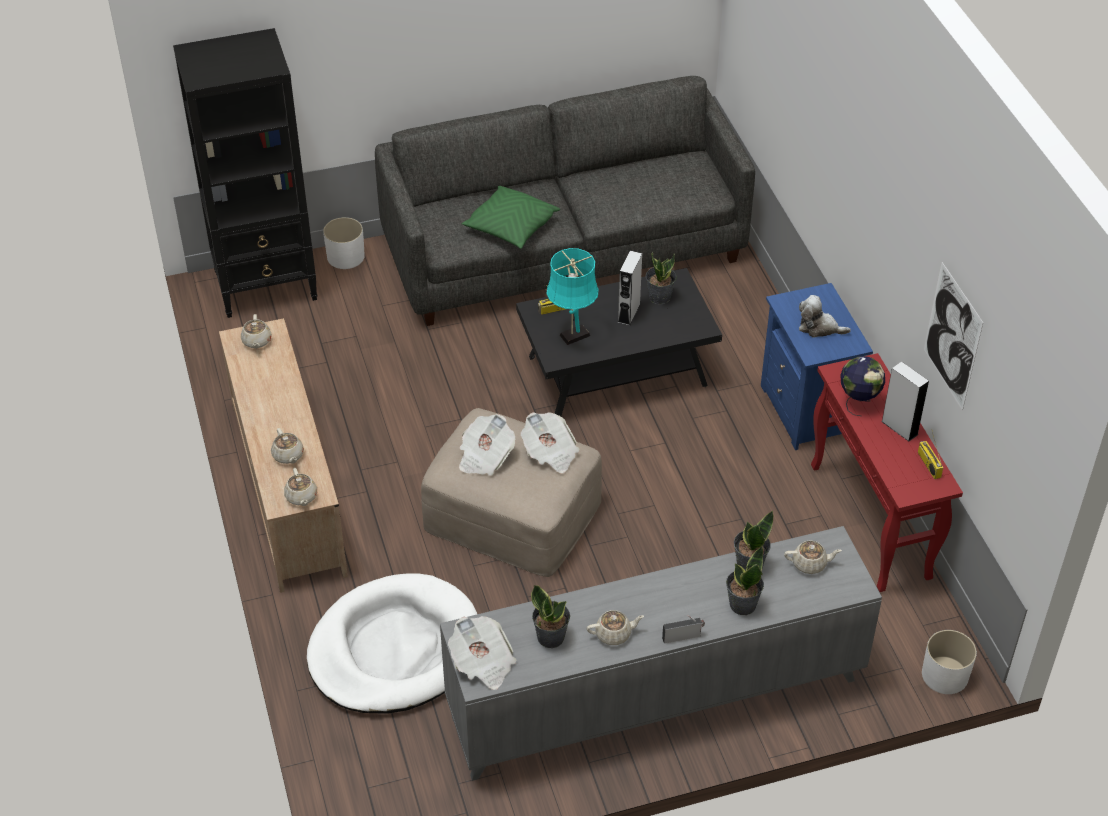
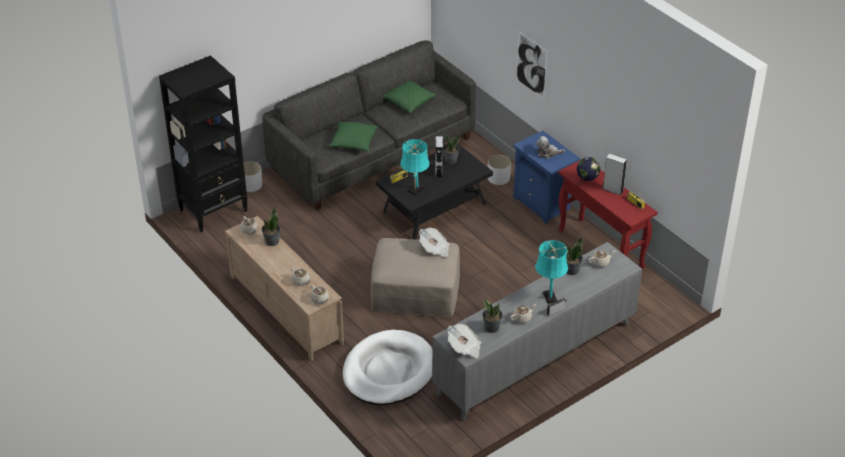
camera: 20 degrees left, 5 degrees down
(484, 457) = (401, 259): newspaper -> none
(636, 177) = (408, 102): none -> green pillow
(684, 603) = (549, 296): none -> turquoise table lamp
(742, 604) = (577, 289): potted plant -> potted plant (272, 241)
(945, 675) = (671, 309): white planter -> white planter (498, 178)
(952, 336) = (635, 132): picture -> picture (531, 65)

